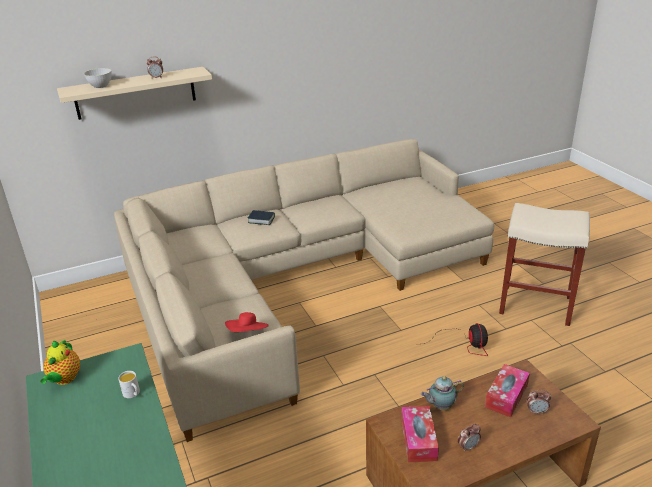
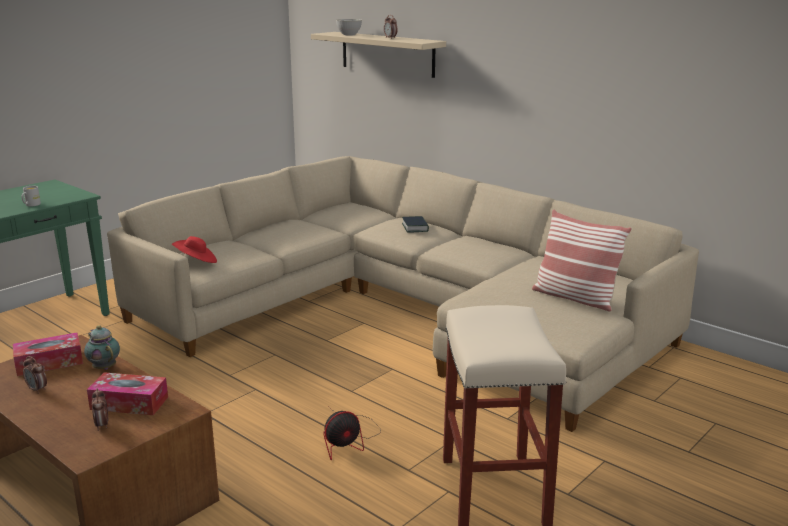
camera: 65 degrees right, 10 degrees down
(64, 379) = (49, 187): teapot -> none
(429, 199) = (575, 297): none -> pillow

